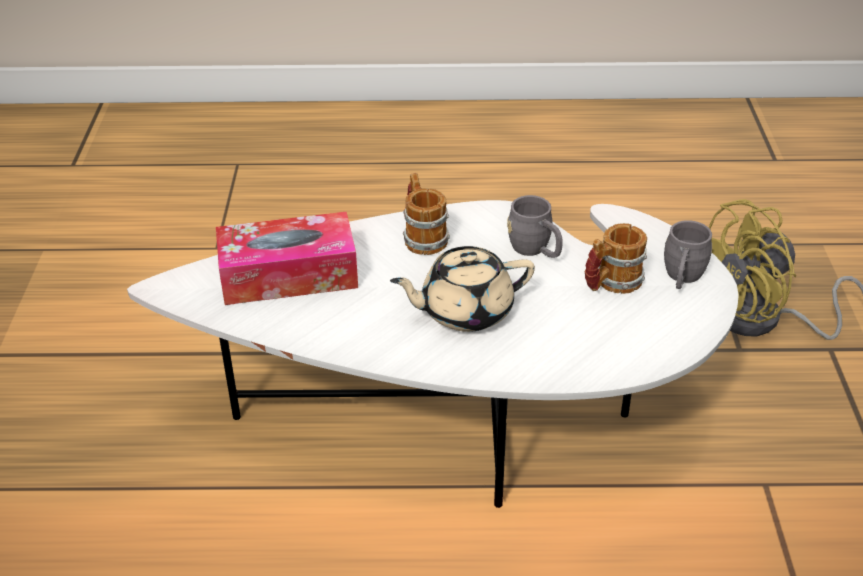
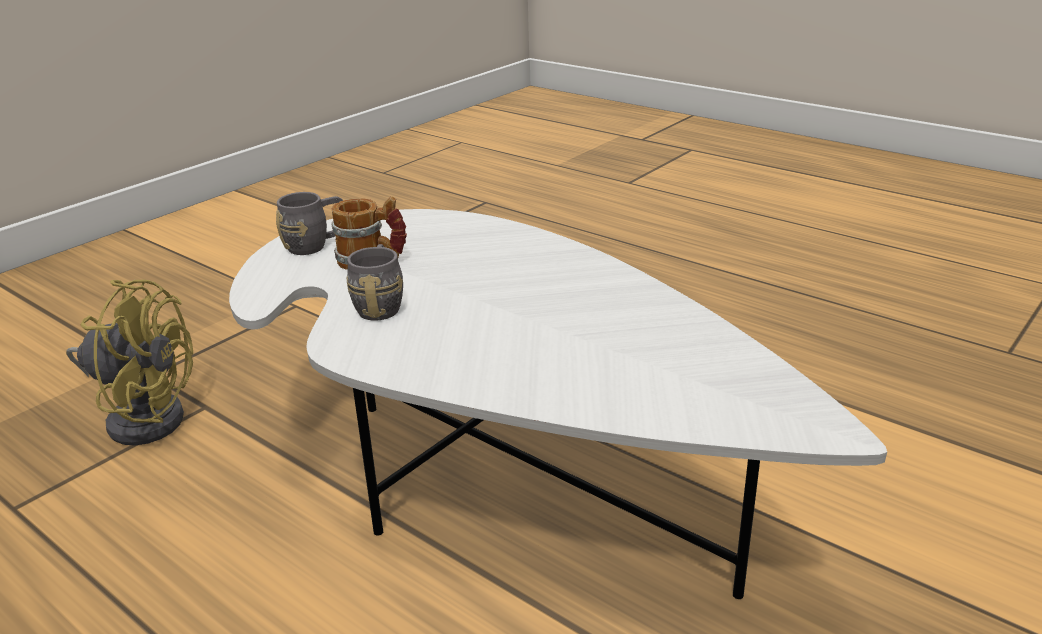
camera: 140 degrees left, 10 degrees down
(288, 275) = (657, 382): tissue box -> none
(422, 237) = (461, 360): mug -> none
(464, 311) = (520, 287): beige teapot -> none

